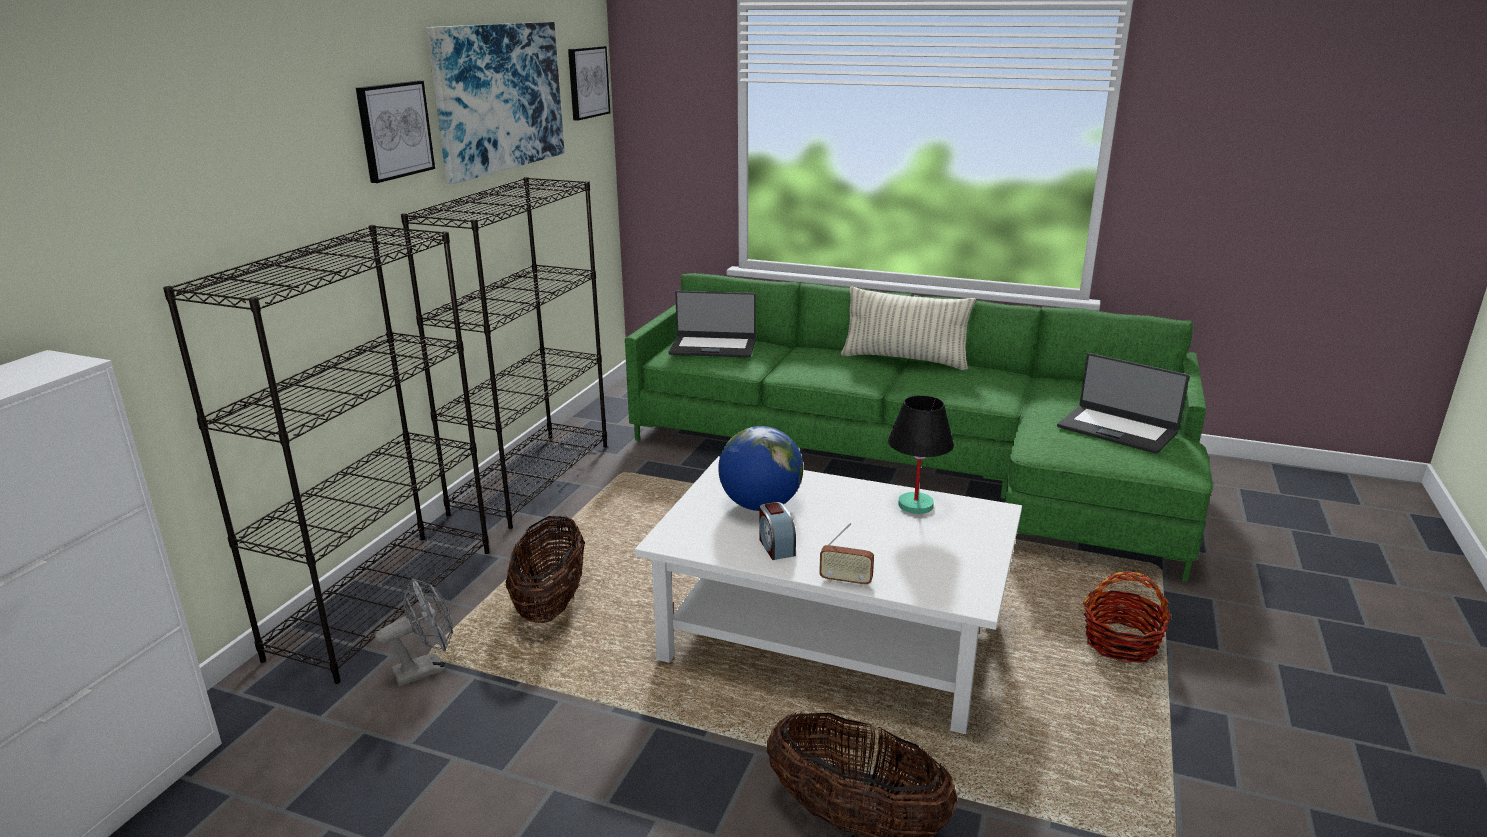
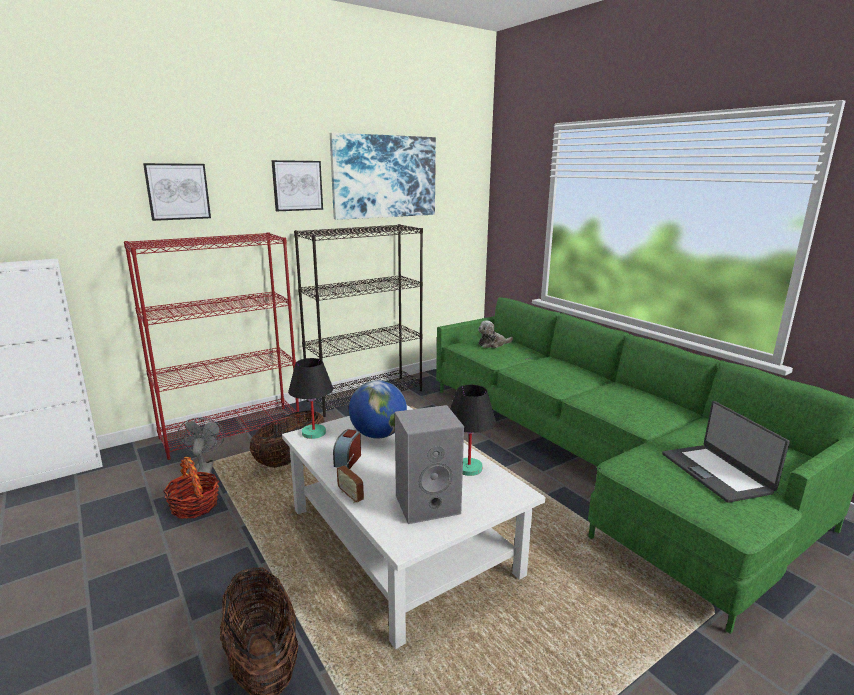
camera: 35 degrees right, 5 degrees down
(385, 601) = (232, 430): black bookcase -> red bookcase
(427, 668) = (204, 468): grey fan -> grey fan turned 105 degrees counterclockwise
(587, 82) = (465, 176): picture -> picture (178, 191)
(675, 532) = (313, 433): none -> black table lamp
(713, 347) = (492, 344): laptop -> plush toy
(904, 360) = (608, 379): pillow -> none
(933, 555) = (428, 503): none -> grey speaker
(1121, 643) = (600, 651): basket -> basket (194, 506)

